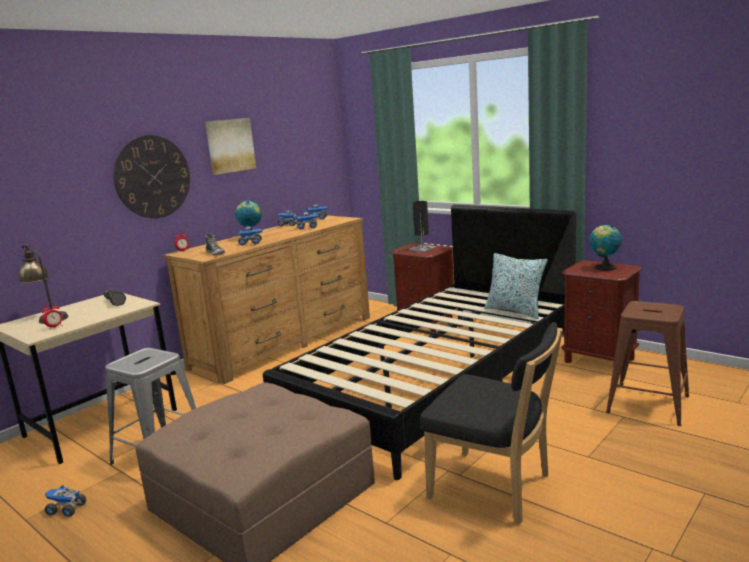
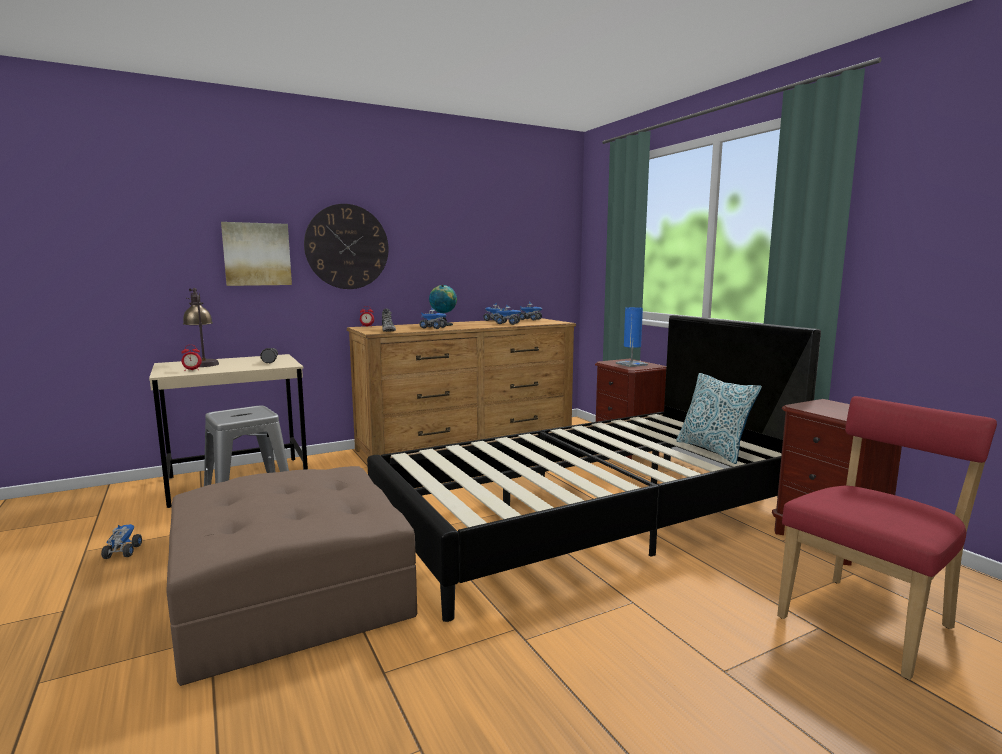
camera: 20 degrees right, 5 degrees down
(66, 510) = (122, 552): toy truck -> toy truck turned 45 degrees clockwise
(230, 145) = (440, 228): picture -> picture (257, 254)
(422, 249) = (631, 364): black table lamp -> blue table lamp
(495, 488) = (555, 674): black chair -> none
(604, 267) = (847, 410): globe -> none
(647, 404) = (869, 620): brown stool -> red chair

